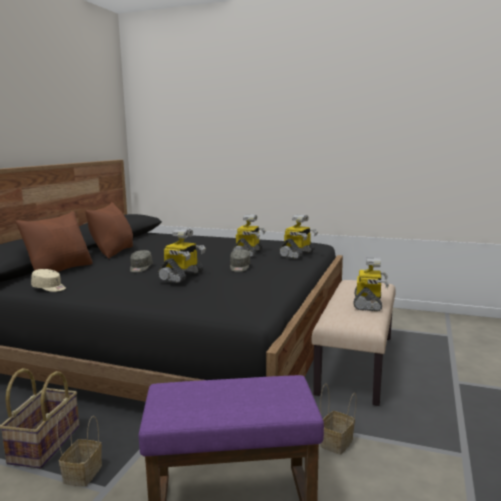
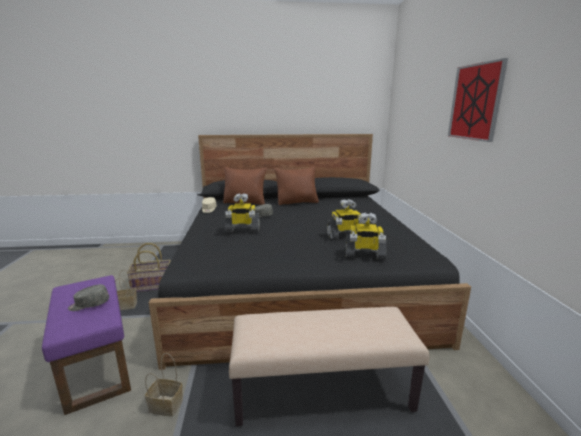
camera: 65 degrees right, 5 degrees up
(239, 267) = (290, 241): grey cap -> grey cap (89, 304)
(285, 121) = (475, 102): none -> picture
(368, 303) = (312, 334): toy robot -> none

